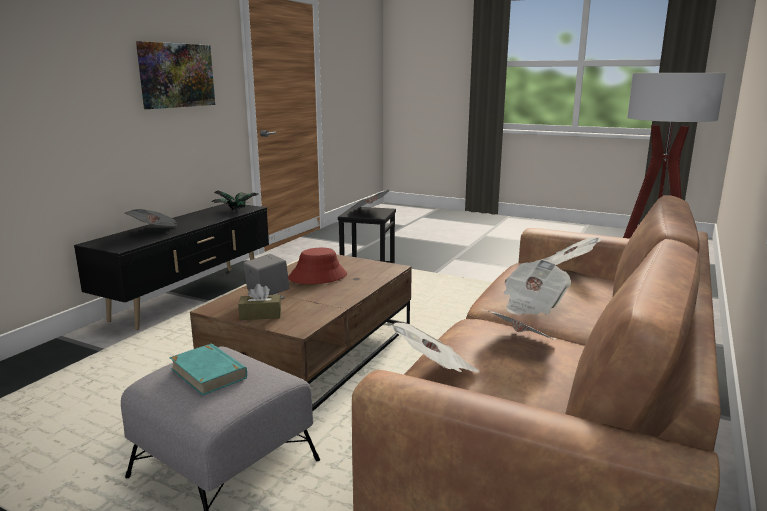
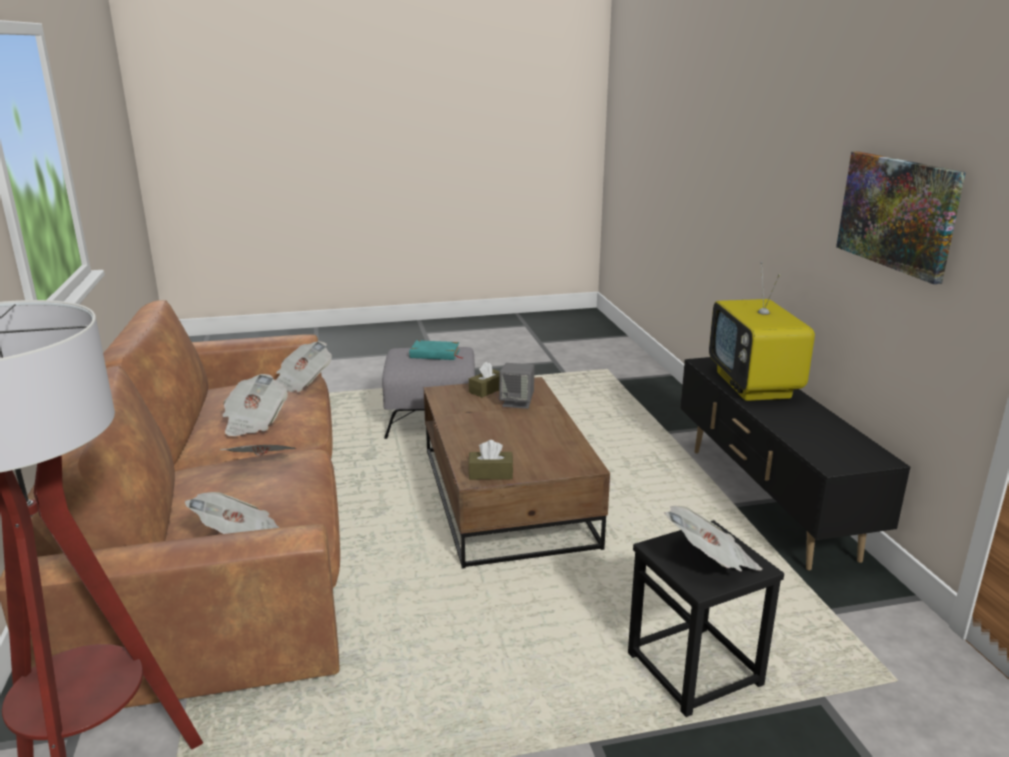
camera: 140 degrees right, 5 degrees up
(155, 231) = (754, 386): newspaper -> television
(237, 210) = (824, 451): potted plant -> none
(317, 276) = (525, 436): red hat -> none
(380, 266) = (490, 474): none -> brown tissue box

